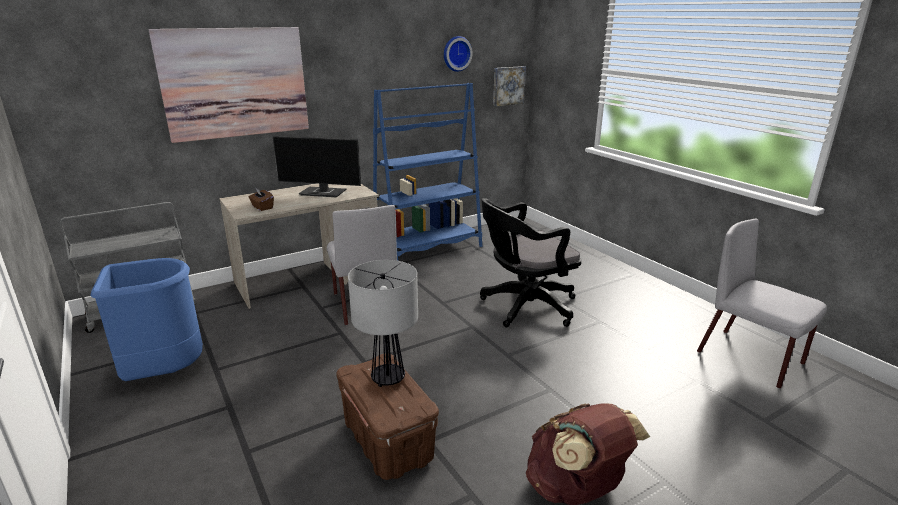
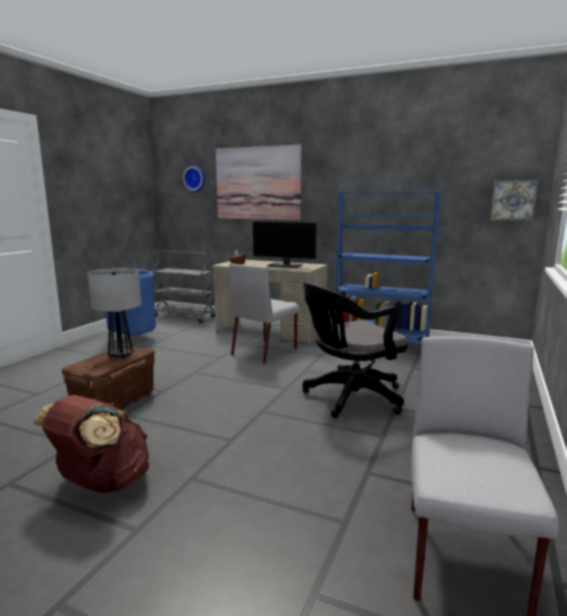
camera: 55 degrees right, 10 degrees down
(324, 192) = (286, 266): monitor -> monitor turned 45 degrees counterclockwise
(456, 53) = (445, 165): wall clock -> wall clock (195, 178)
(524, 307) = (350, 398): black office chair -> black office chair turned 60 degrees counterclockwise

